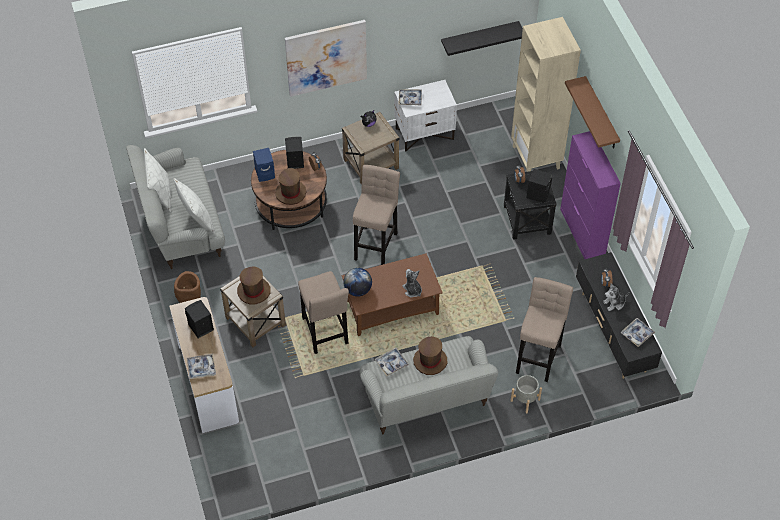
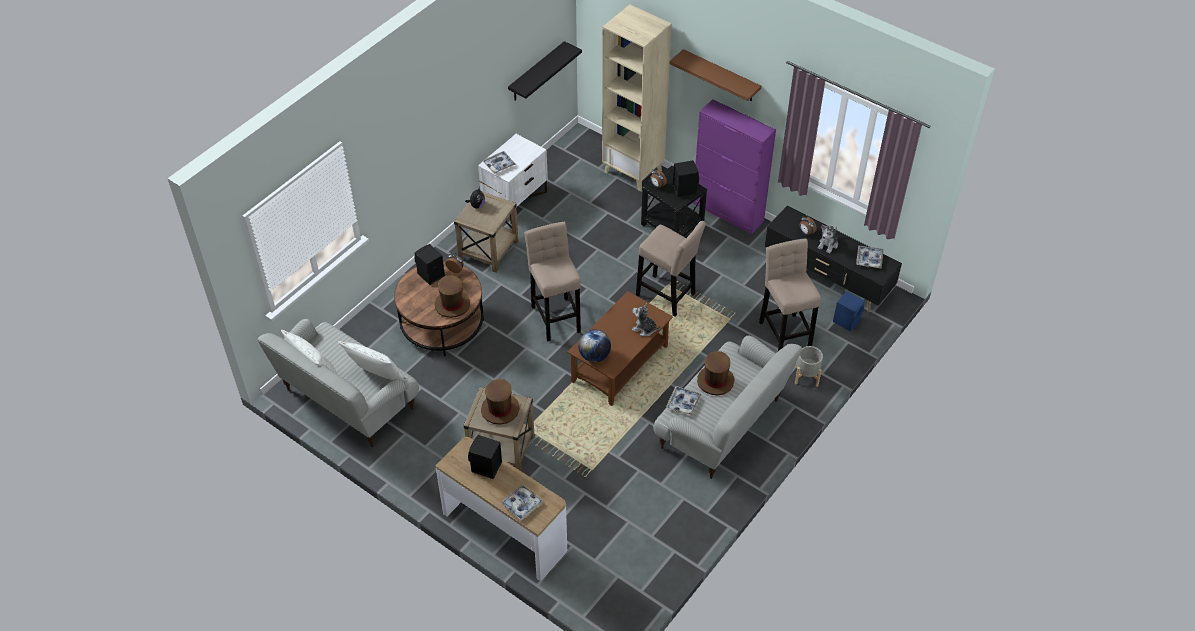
camera: 35 degrees left, 5 degrees down
(189, 296) = (414, 462): brown planter -> none
(265, 173) = (411, 299): blue speaker -> blue speaker (847, 320)
(325, 333) = (578, 421): beige stool -> beige stool (668, 297)
(326, 57) = (417, 148): picture -> none

